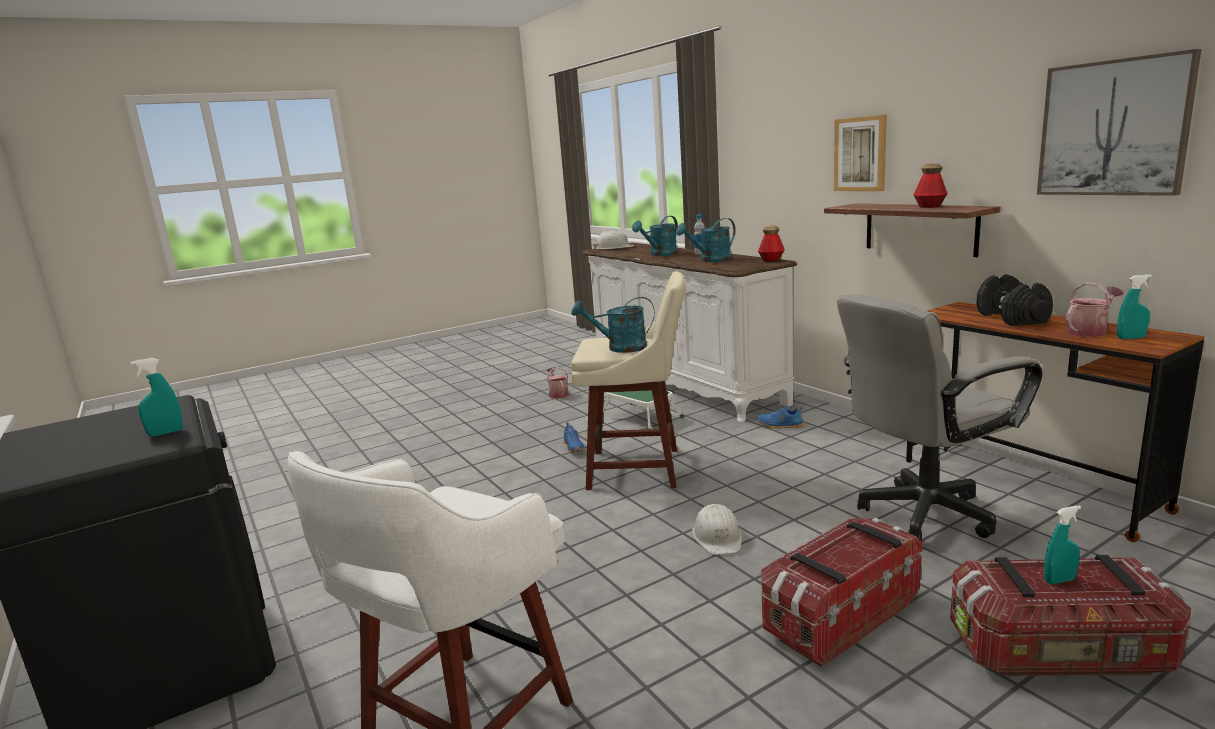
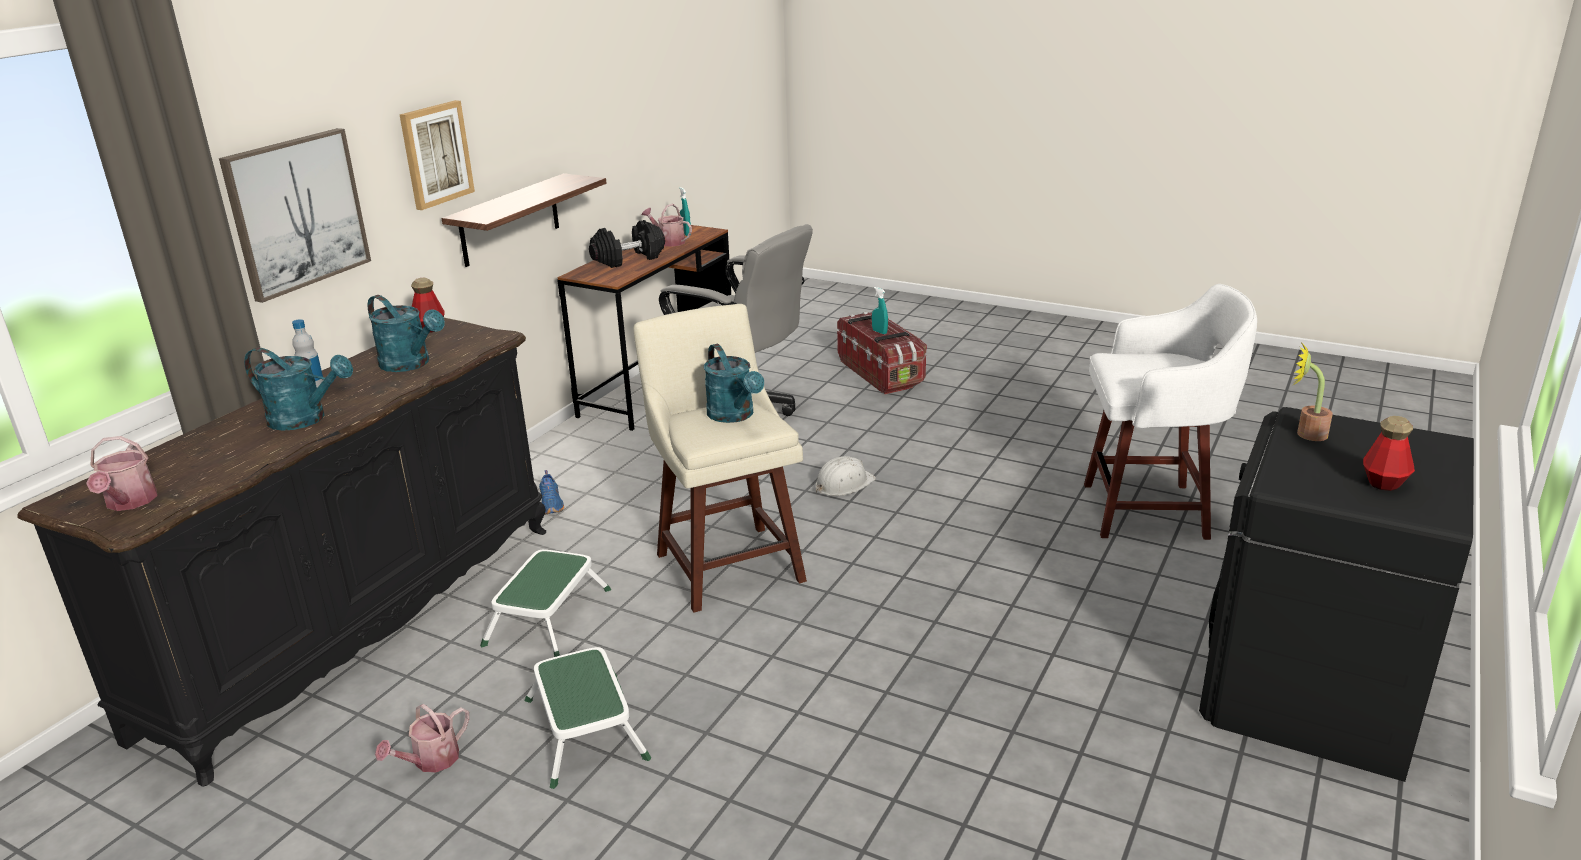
camera: 120 degrees left, 10 degrees up
(165, 433) = (1305, 433): turquoise spray bottle -> potted plant
(535, 420) = (586, 728): none -> green step ladder
(574, 447) = (688, 637): blue shoe -> none
(614, 248) = (129, 502): white hard hat -> watering can
(681, 383) = (364, 625): white cabinet -> black cabinet
(839, 616) = (906, 425): storage box -> none
(929, 206) = (539, 189): bottle -> bottle (1384, 483)
(1113, 128) = (611, 89): picture -> picture (297, 212)

